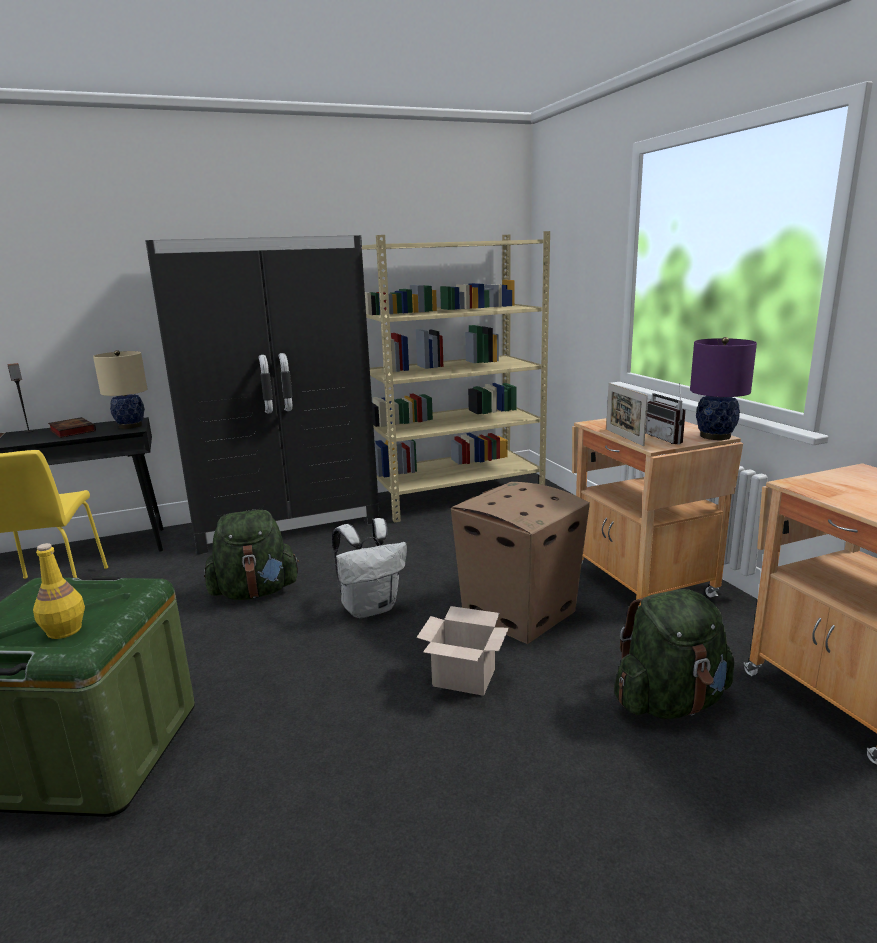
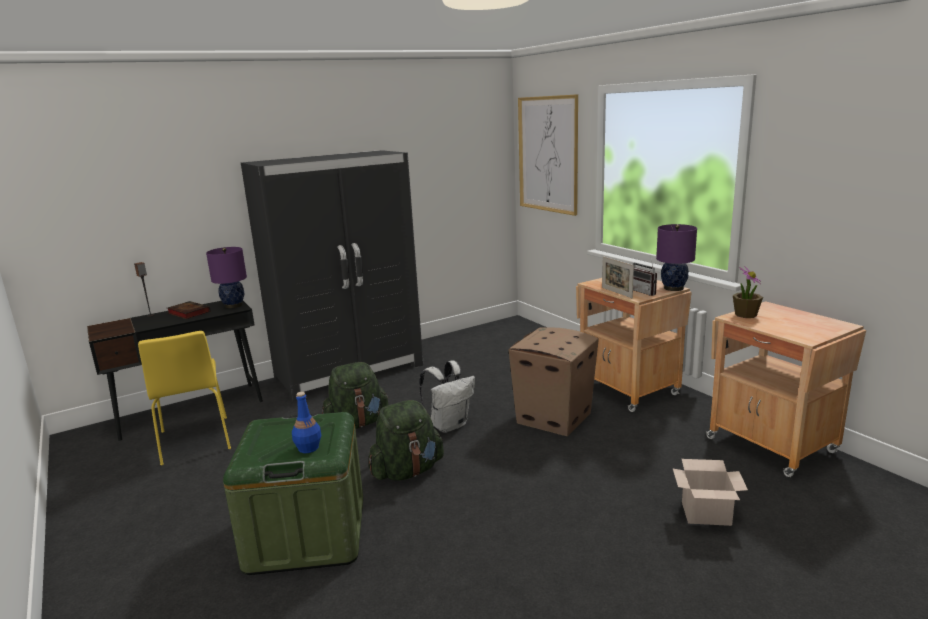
camera: 10 degrees left, 0 degrees up
(64, 631) = (308, 448): yellow bottle -> blue bottle
(130, 426) = (233, 305): beige table lamp -> purple table lamp
(456, 495) = (472, 339): beige bookcase -> none
(462, 678) = (533, 461): cardboard box -> cardboard box (705, 514)
(568, 252) = (548, 154): none -> picture
(670, 702) = (667, 459): green backpack -> green backpack (407, 471)
(821, 481) = (745, 315): none -> potted plant

